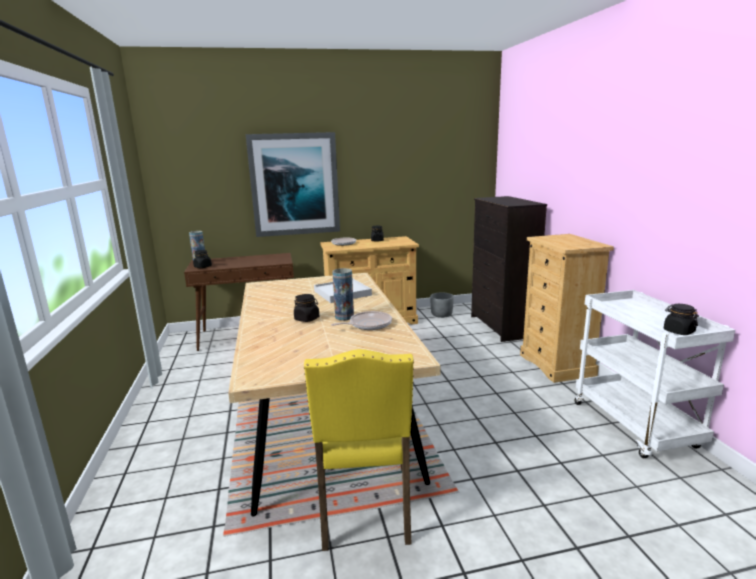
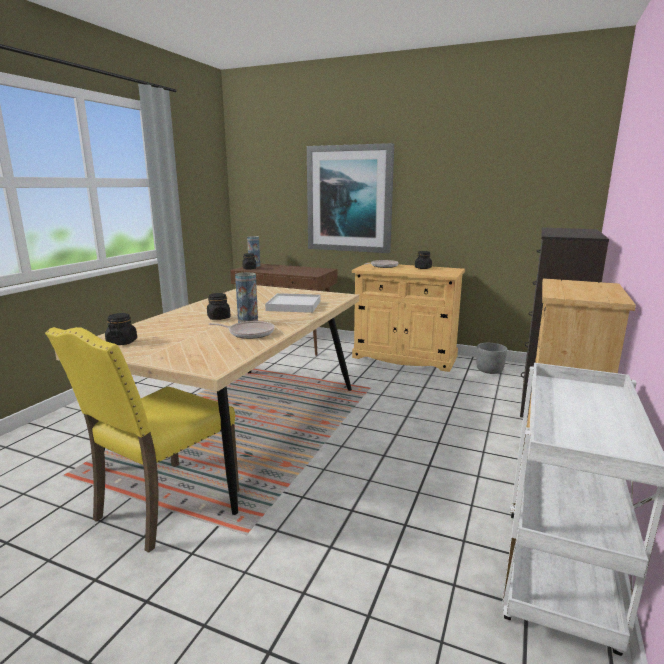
camera: 35 degrees right, 0 degrees up
(678, 331) = (588, 443): black jar -> black jar (122, 342)

